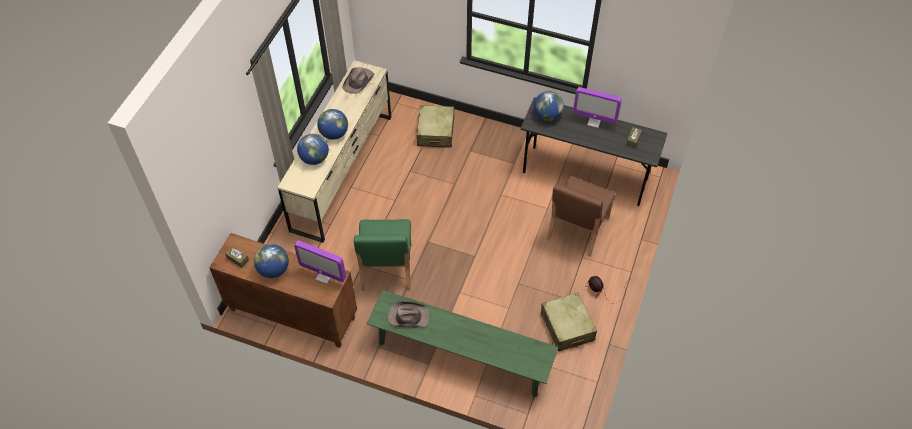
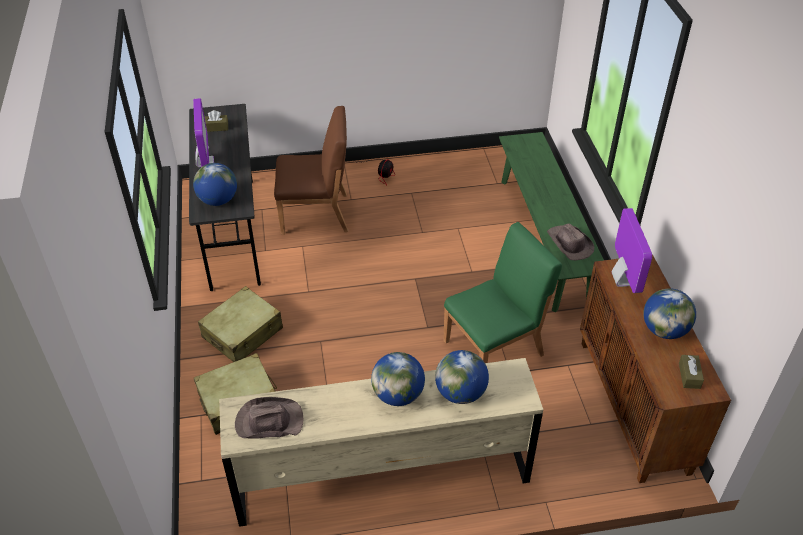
camera: 120 degrees left, 10 degrees down
(567, 327) = (443, 183): beige suitcase -> beige suitcase (243, 333)

